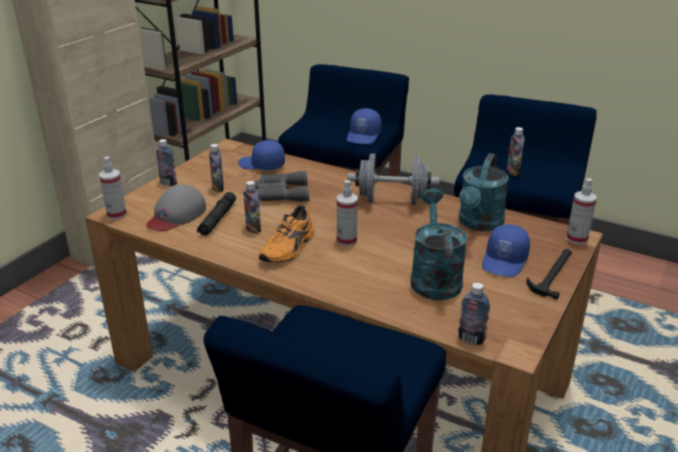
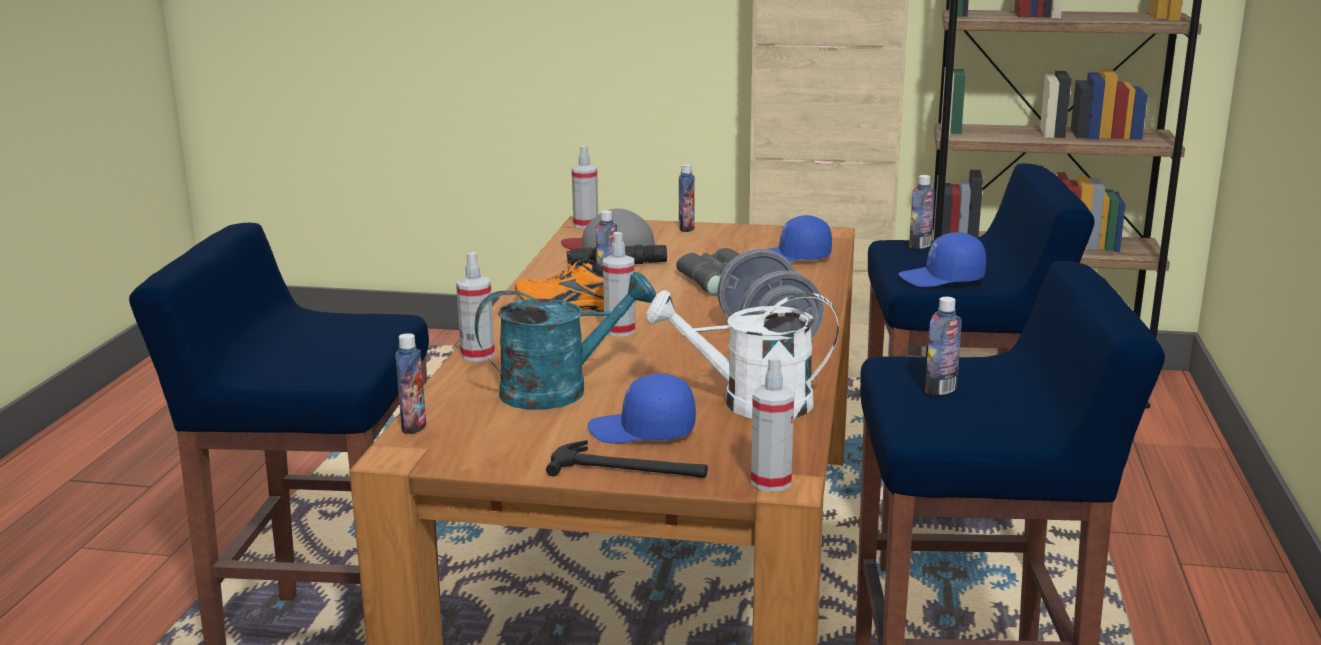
camera: 70 degrees right, 10 degrees down
(218, 188) = (698, 250): bottle -> bottle (920, 246)
(261, 165) = (793, 257): blue cap -> blue cap turned 90 degrees counterclockwise
(357, 298) = (477, 355): none -> spray bottle
(479, 224) = (750, 403): turquoise watering can -> white watering can

